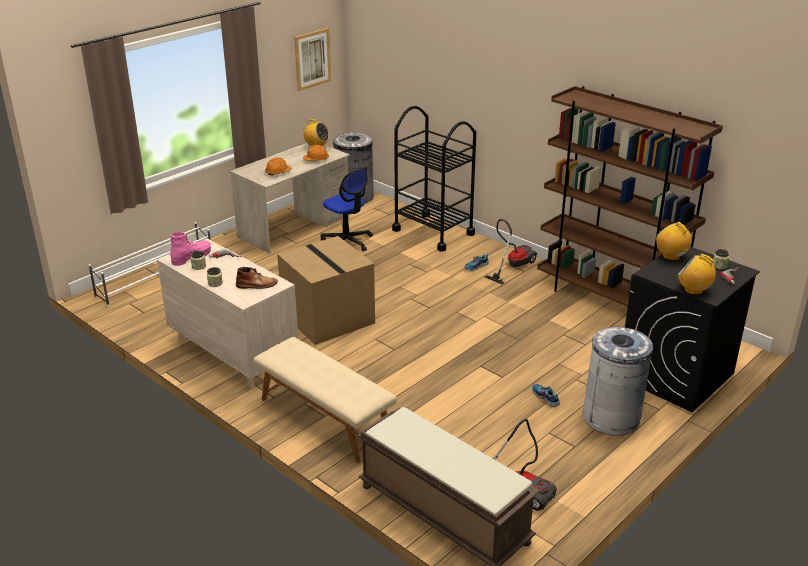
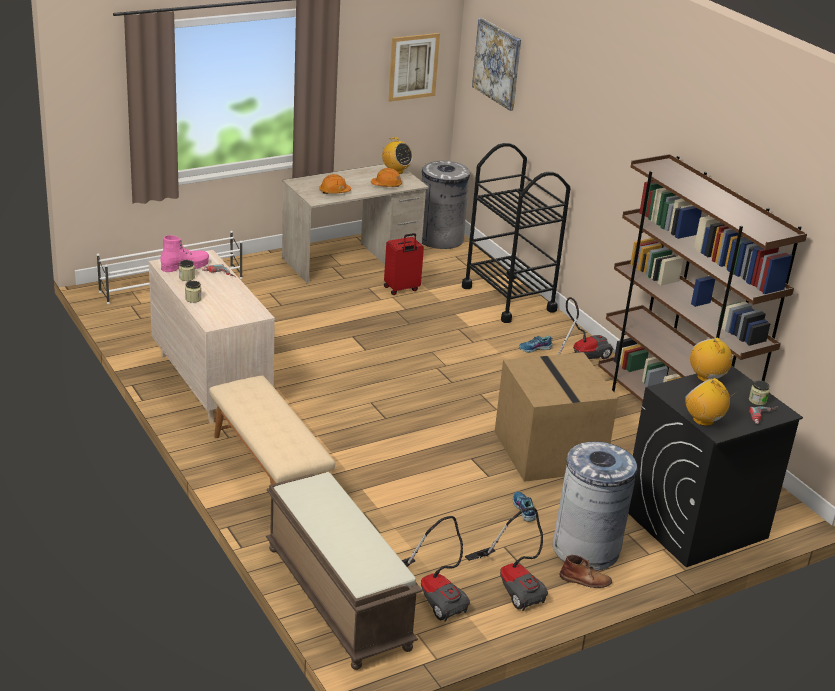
camera: 15 degrees right, 0 degrees up
(257, 285) = (235, 310): brown boot -> brown boot (585, 580)
(326, 318) = (330, 367): cardboard box -> cardboard box (547, 450)
(347, 242) = (401, 289): office chair -> red suitcase
(385, 44) = (497, 63): none -> picture
(575, 462) = (514, 584): none -> vacuum cleaner

